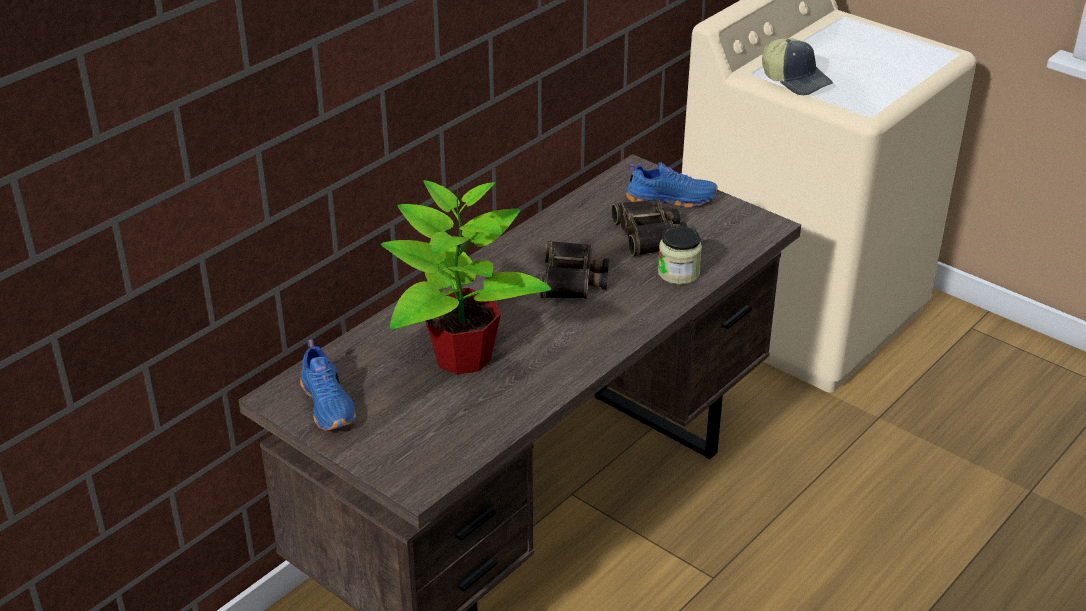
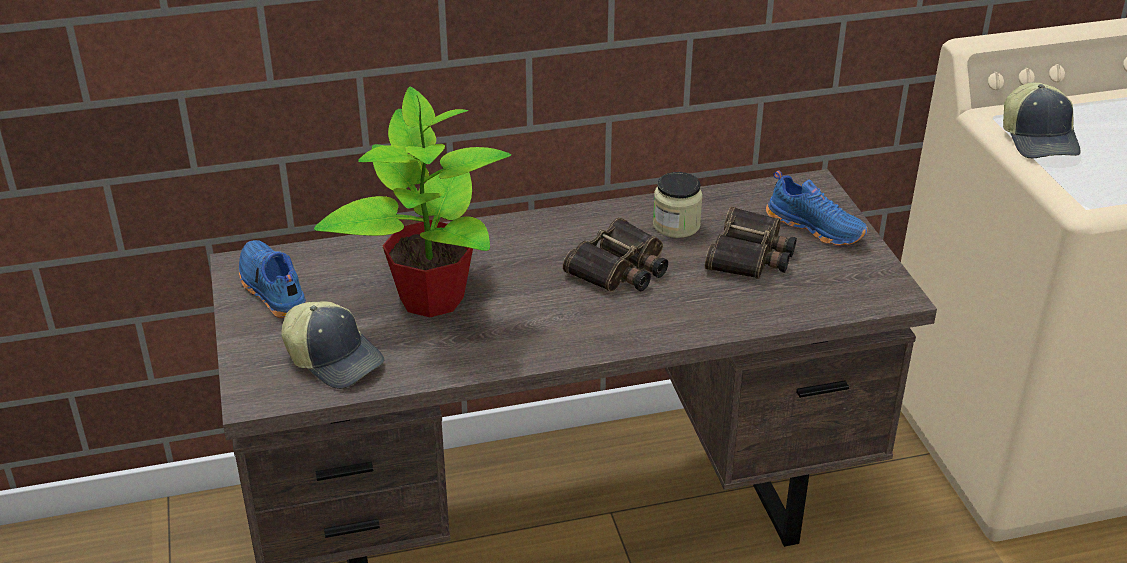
camera: 35 degrees right, 0 degrees up
(329, 404) = (271, 290): blue shoe -> blue shoe turned 135 degrees clockwise
(444, 431) = (334, 358): none -> cap
(678, 273) = (736, 305): jar -> jar (676, 225)

